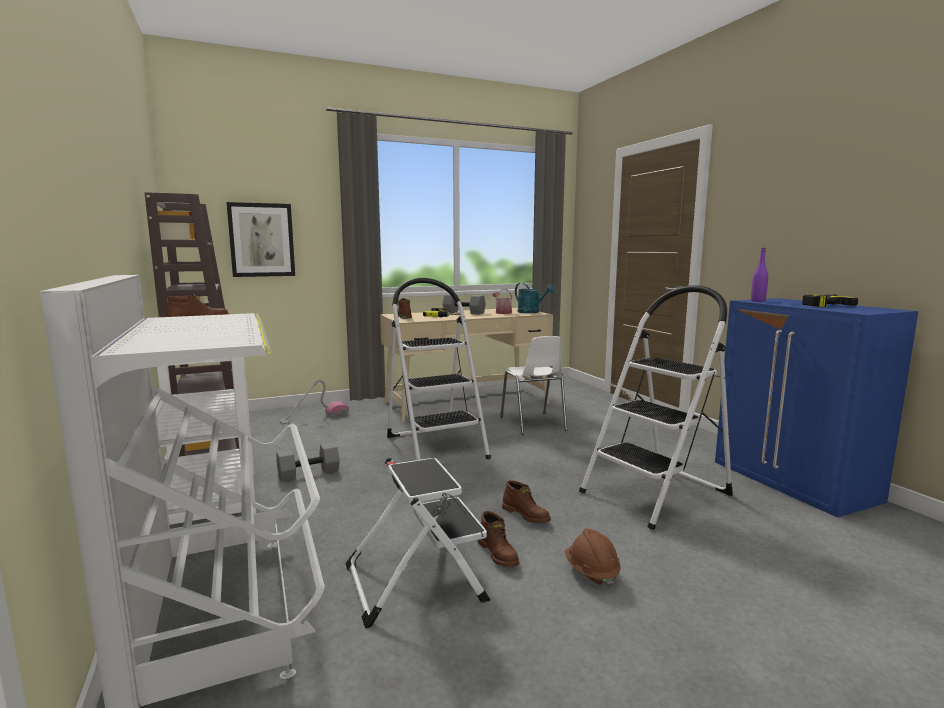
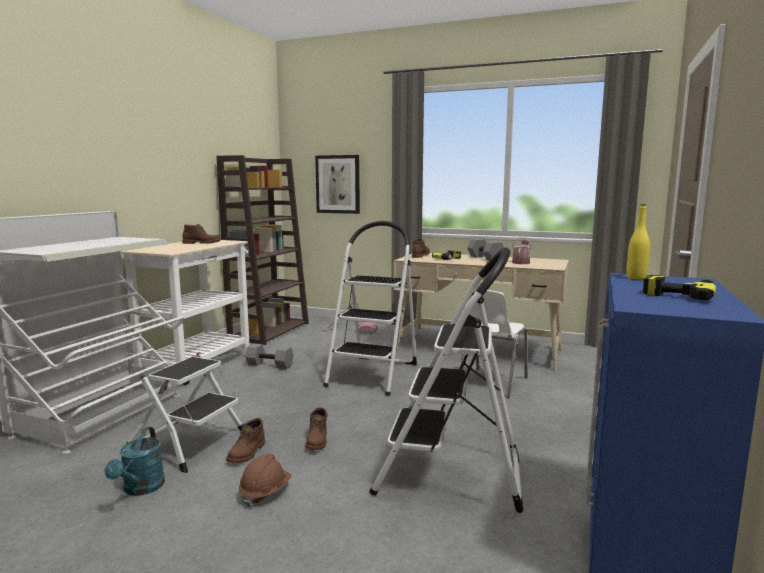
camera: 45 degrees right, 0 degrees up
(531, 312) = (551, 265): turquoise watering can -> turquoise watering can (141, 489)
(758, 301) = (636, 278): purple bottle -> yellow bottle

